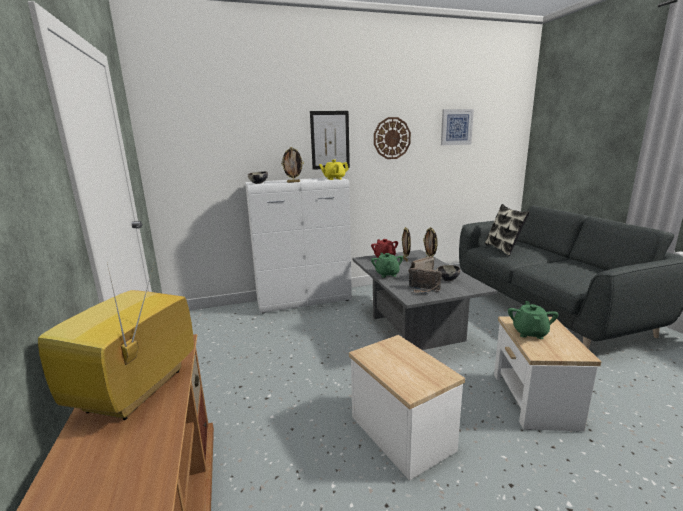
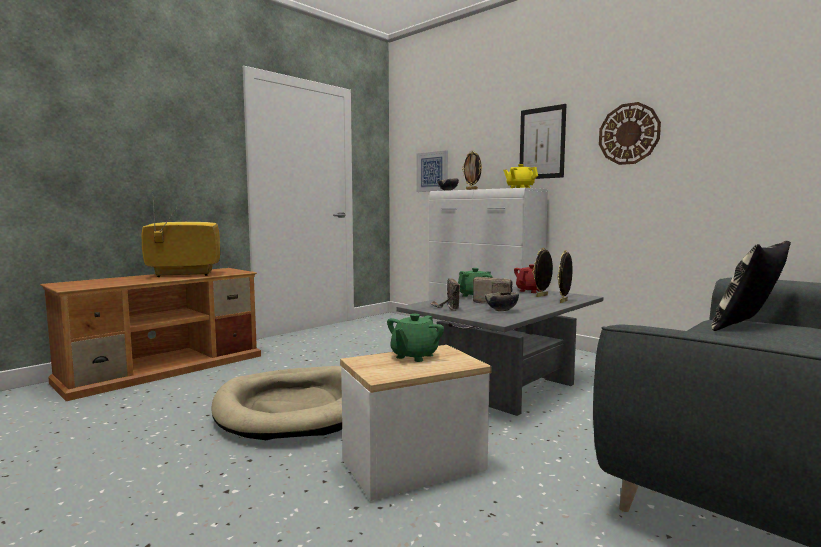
camera: 60 degrees right, 10 degrees down
(402, 433) = (295, 408): side table -> beige dog bed
(456, 127) = (762, 103): picture -> picture (432, 172)
(530, 333) = (414, 356): green teapot -> green teapot turned 135 degrees clockwise

